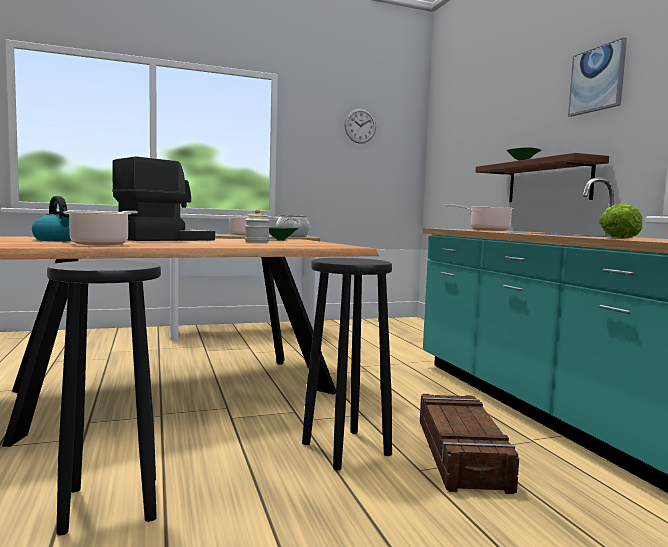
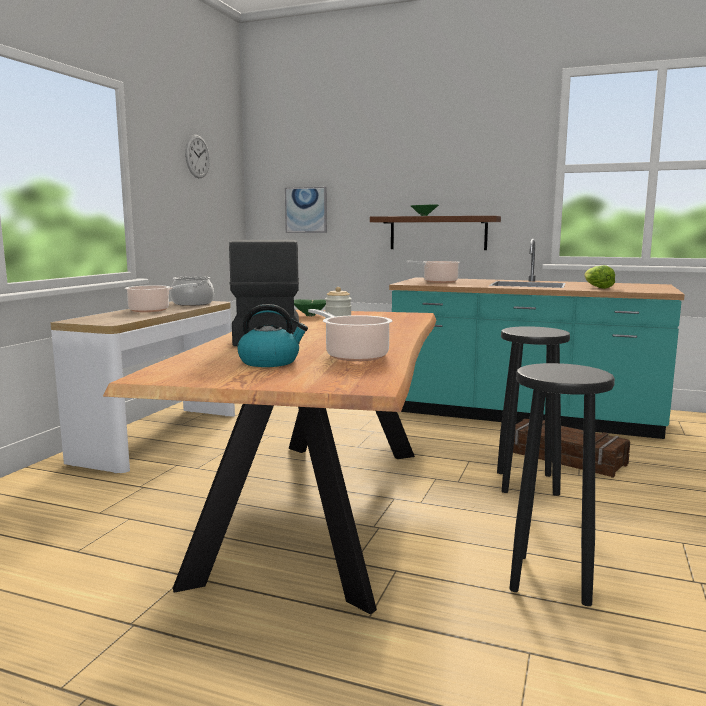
camera: 50 degrees left, 5 degrees up
(597, 79) = (485, 152): picture -> picture (306, 210)

